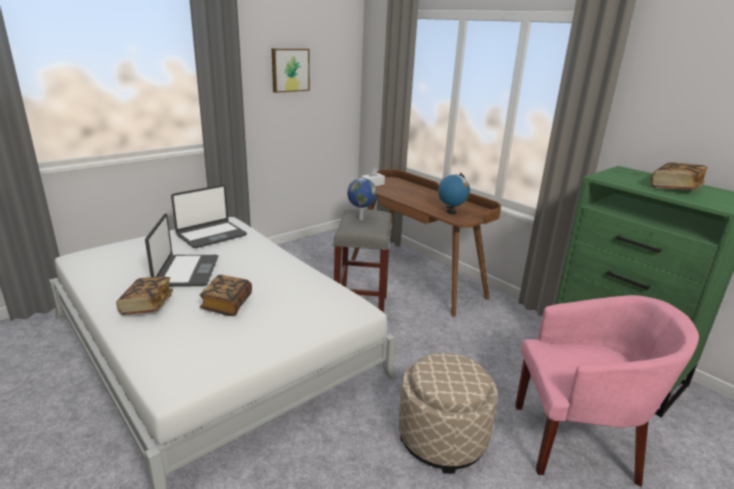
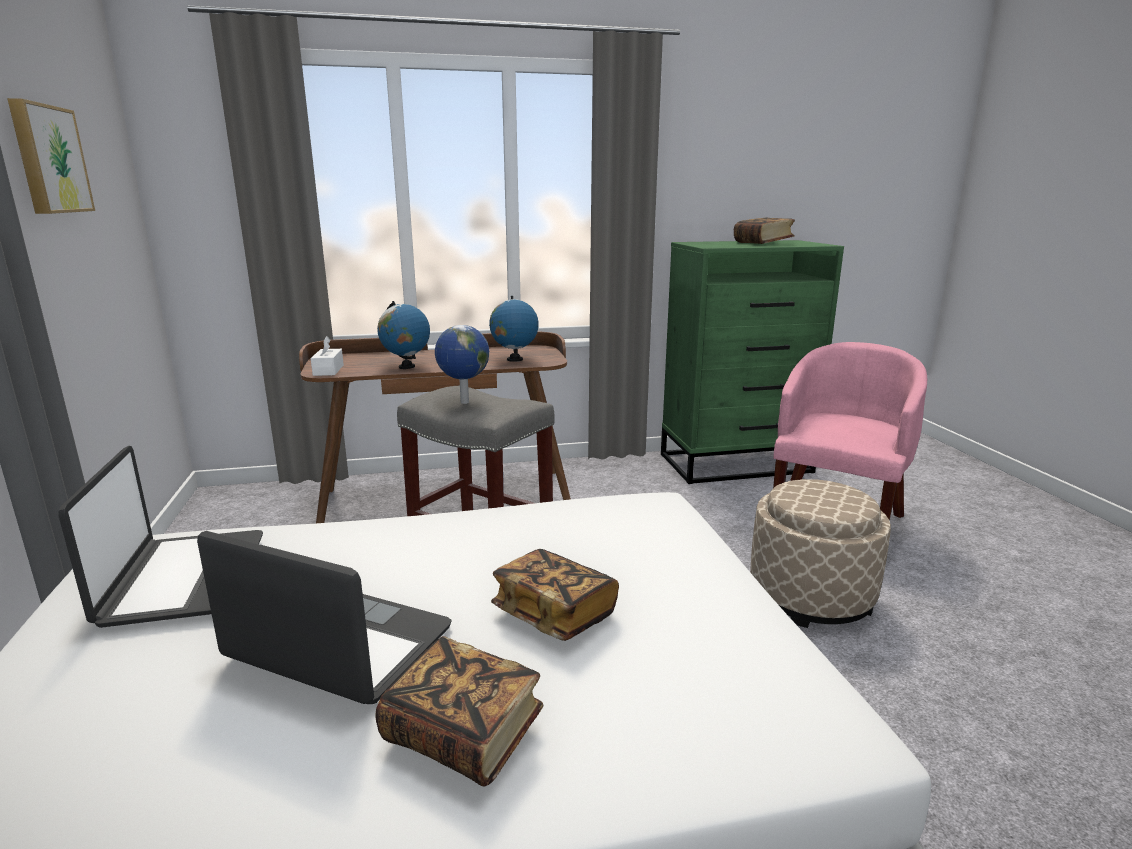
camera: 60 degrees left, 5 degrees down
(399, 195) = (406, 367): none -> globe

